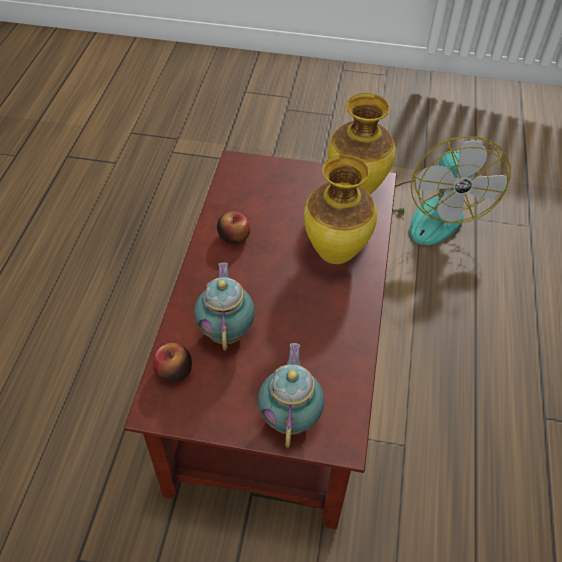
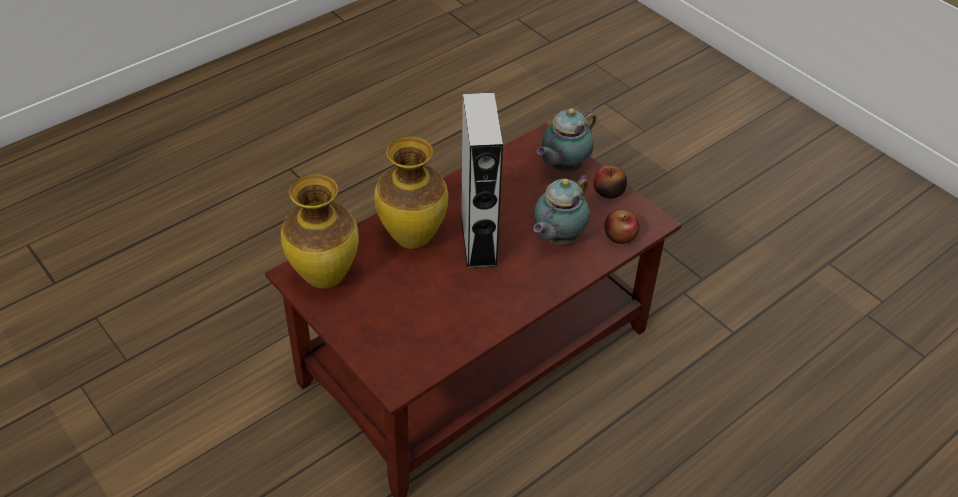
camera: 140 degrees left, 5 degrees down
(234, 236) = (478, 306): apple -> apple (608, 192)
(287, 286) = (478, 239): none -> grey speaker
(432, 211) = (150, 398): fan -> none

